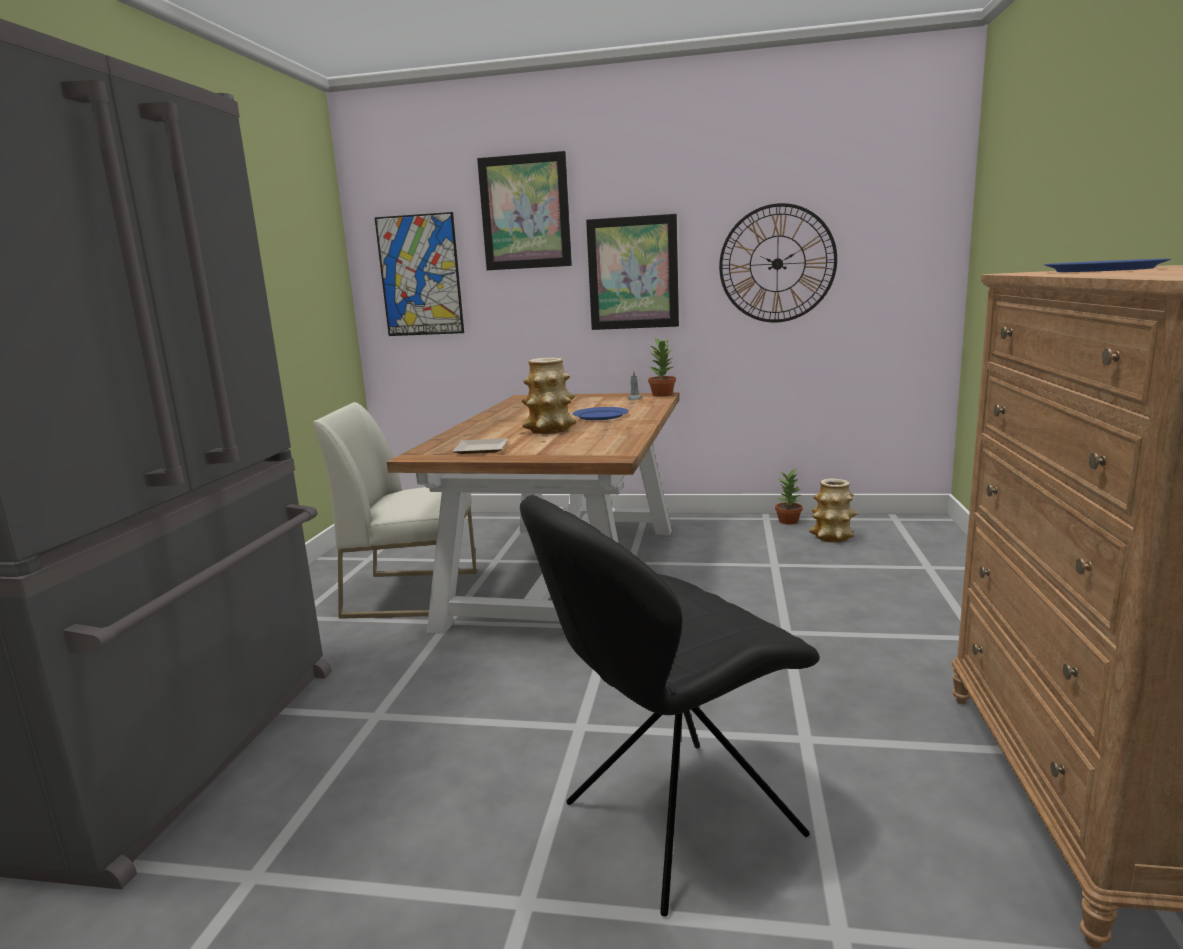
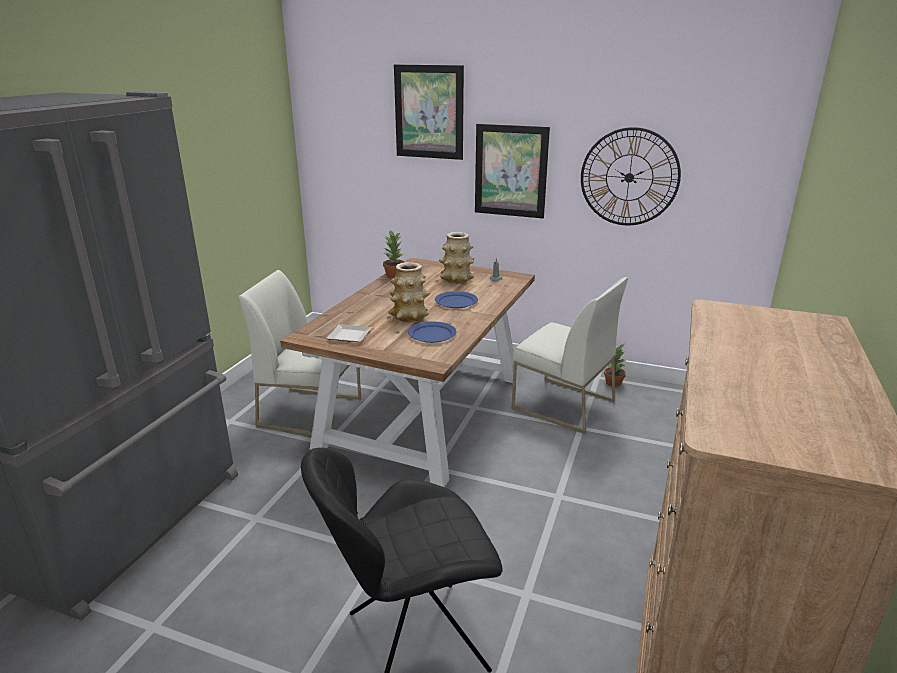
camera: 10 degrees right, 10 degrees up
(420, 275) = (347, 153): picture -> none
(662, 394) = (519, 276): potted plant -> potted plant (394, 275)
(739, 547) = (562, 405): none -> white chair
(832, 537) = (639, 406): vase -> vase (456, 279)
(1103, 270) = (763, 332): blue plate -> blue plate (432, 334)

